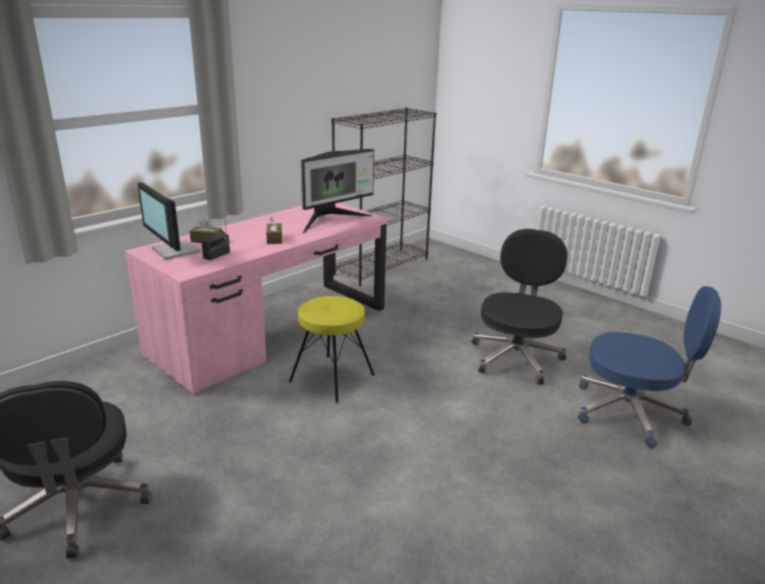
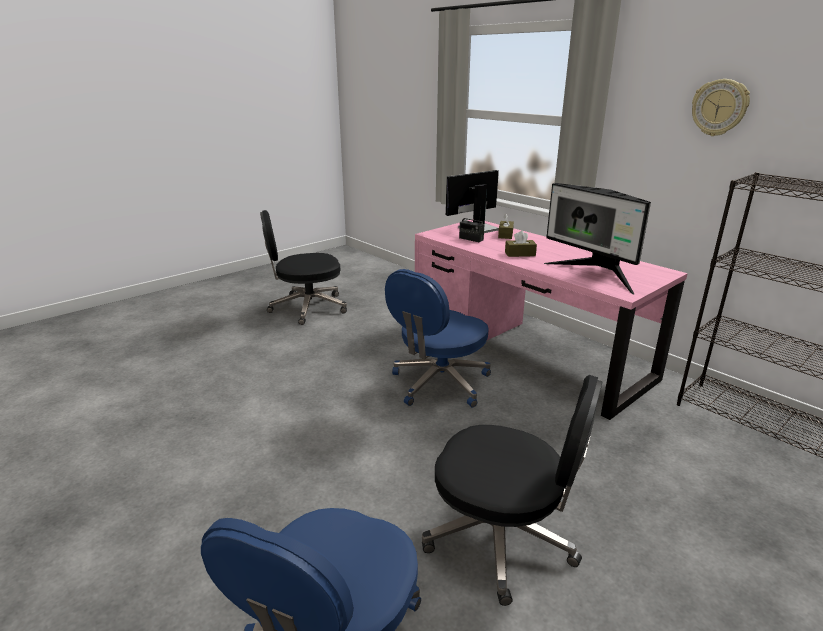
camera: 95 degrees right, 0 degrees up
(300, 78) = (719, 107): none -> wall clock
(332, 378) = (439, 383): yellow stool -> blue office chair

